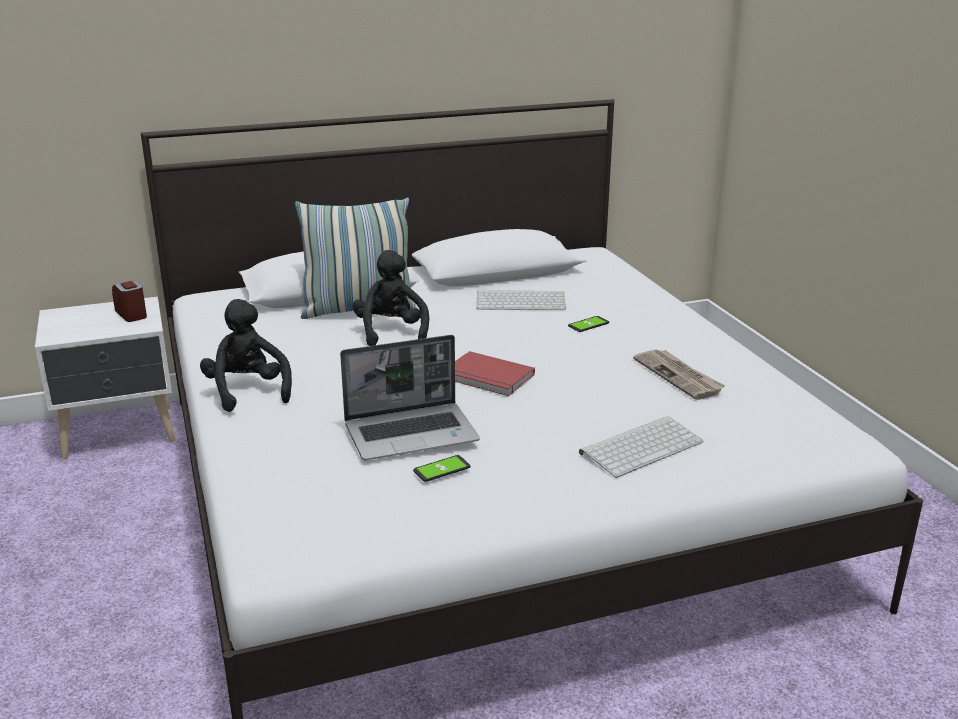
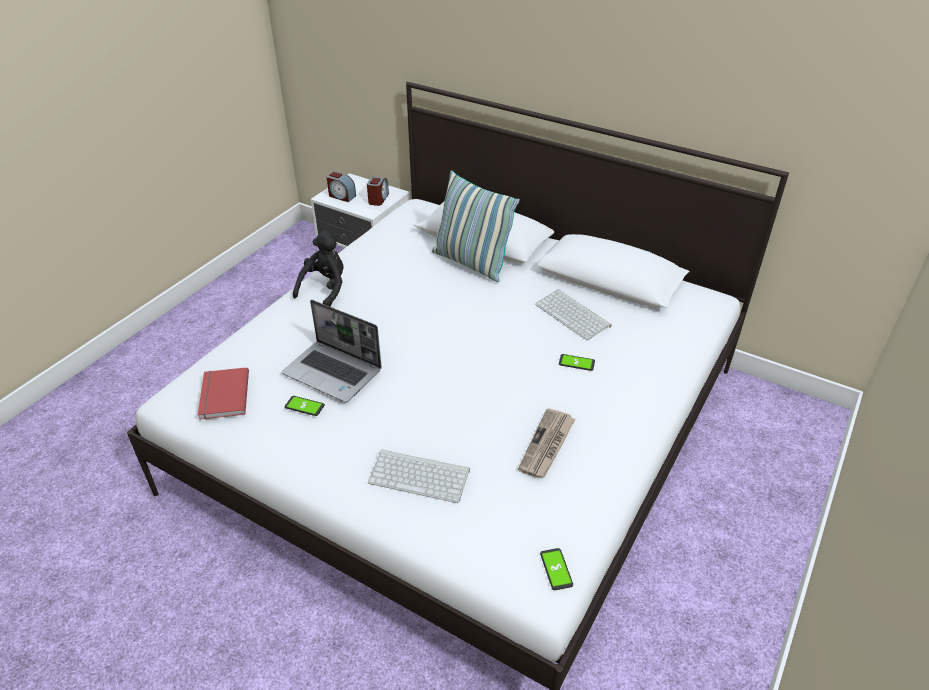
camera: 50 degrees right, 15 degrees up
(76, 329) = (341, 196): none -> alarm clock
(391, 332) = (456, 292): black plush toy -> none
(487, 377) = (439, 362): red book -> red book (222, 395)
(836, 430) = (556, 569): none -> phone

